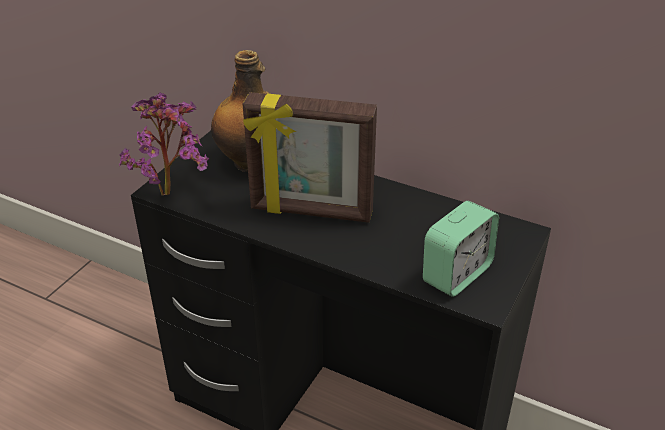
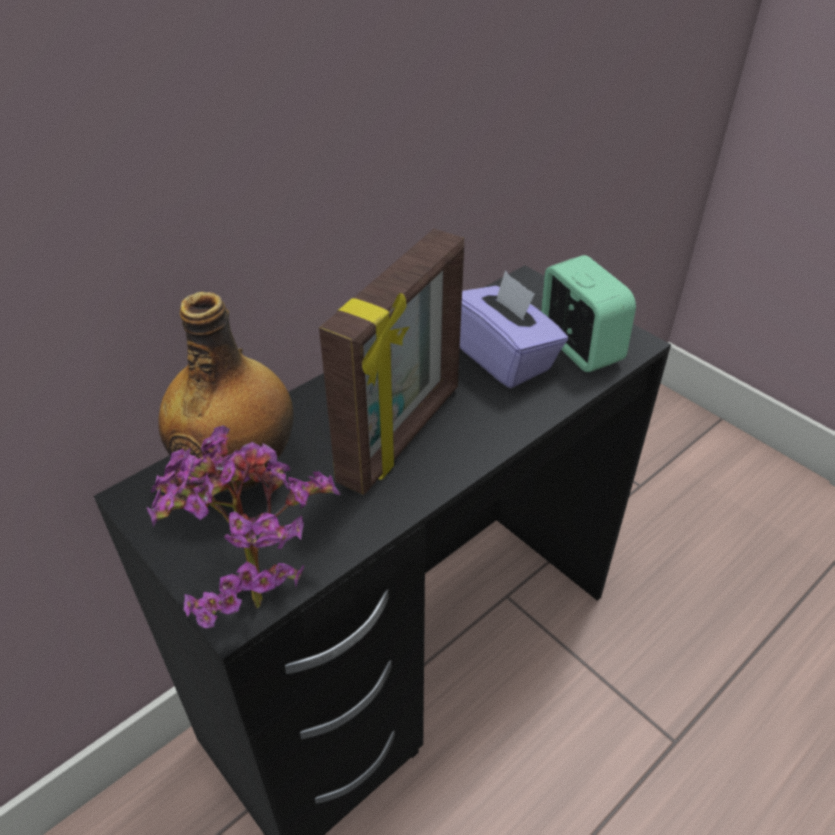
camera: 70 degrees left, 5 degrees up
(418, 238) = (503, 357): none -> purple tissue box

